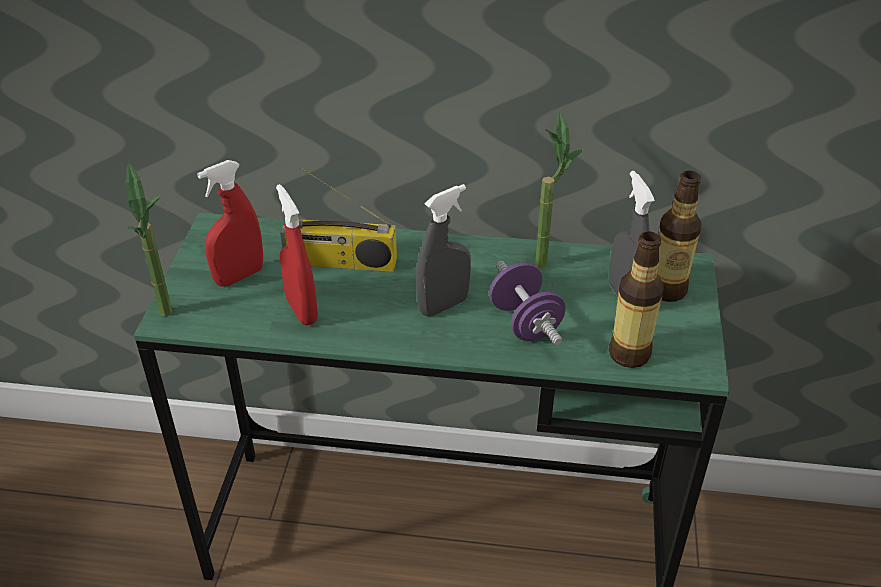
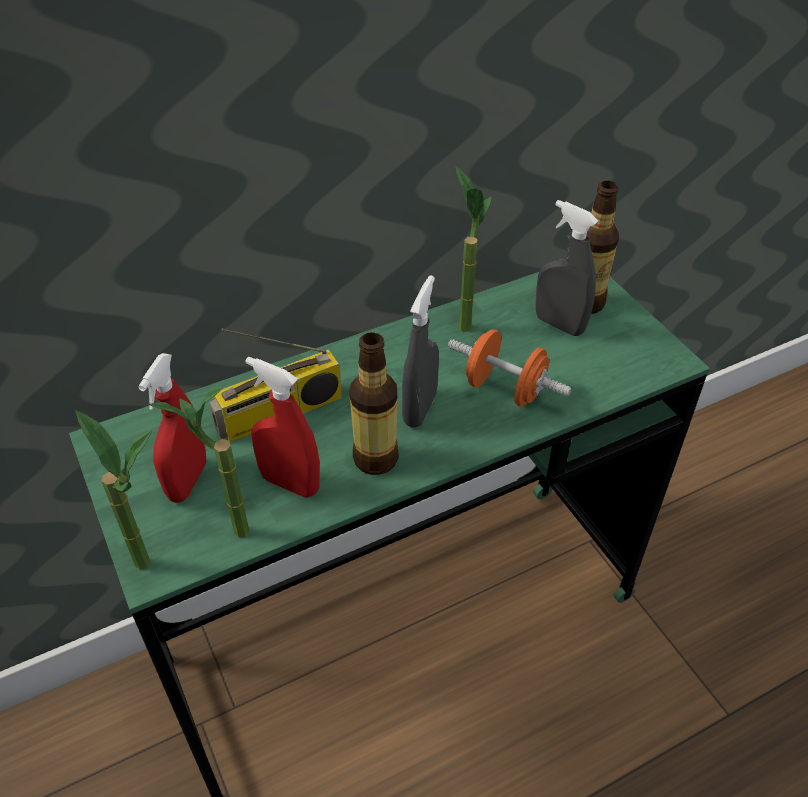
camera: 35 degrees left, 5 degrees up
(231, 319) = (225, 531): none -> potted plant
(525, 322) = (505, 389): purple dumbbell -> orange dumbbell
(629, 354) = (611, 375): bottle -> bottle (375, 458)

